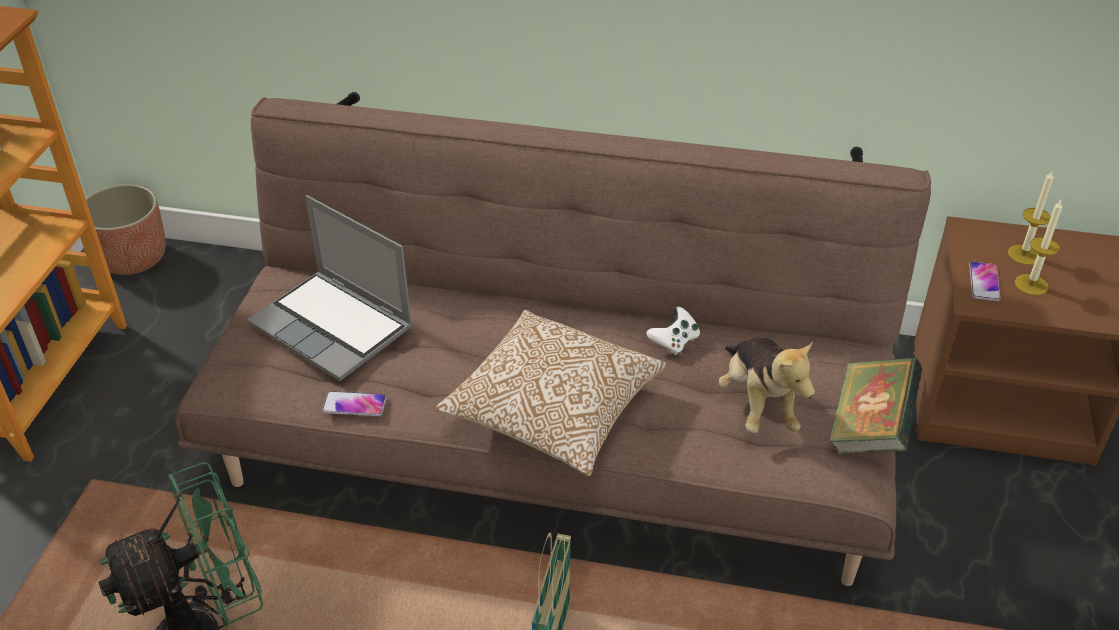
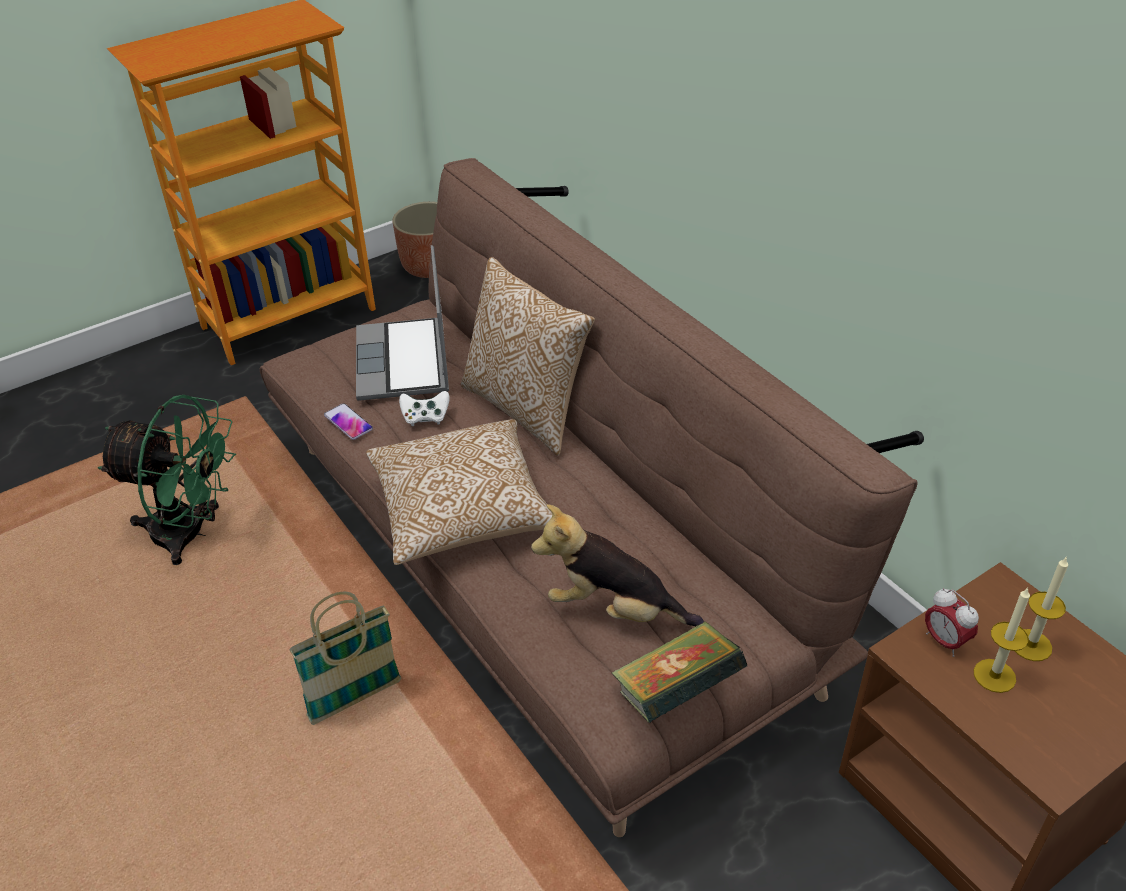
camera: 45 degrees right, 0 degrees up
(491, 304) = (527, 408): none -> pillow
(674, 342) = (617, 518): white game controller -> white game controller (425, 417)
(758, 404) = (614, 609): plush toy -> plush toy turned 75 degrees clockwise
(984, 282) = (944, 641): phone -> alarm clock

